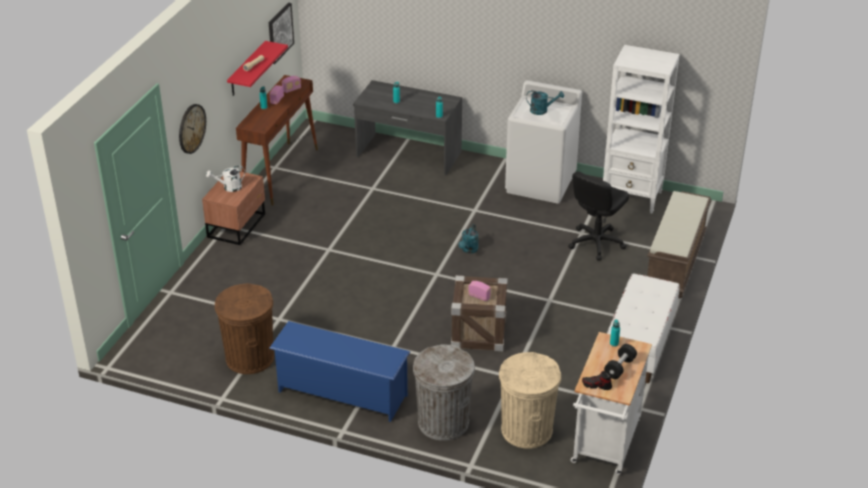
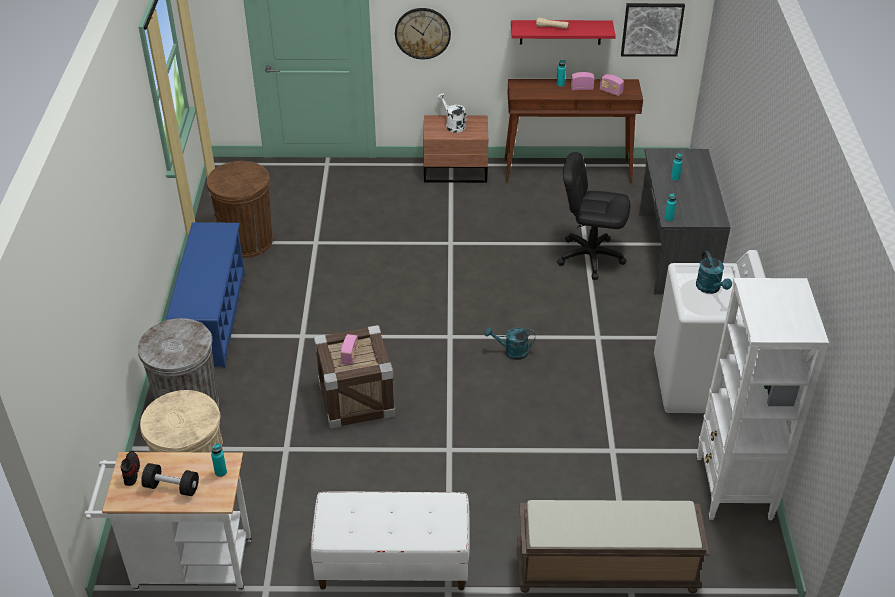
camera: 70 degrees right, 5 degrees up
(596, 243) = (598, 470): black office chair -> black office chair (590, 257)

